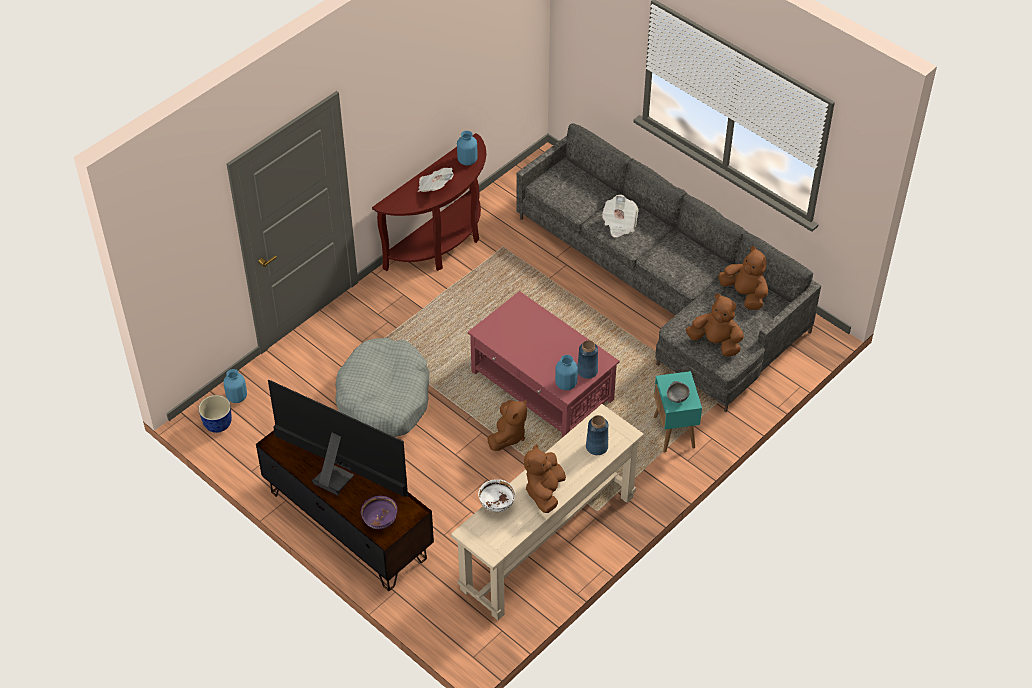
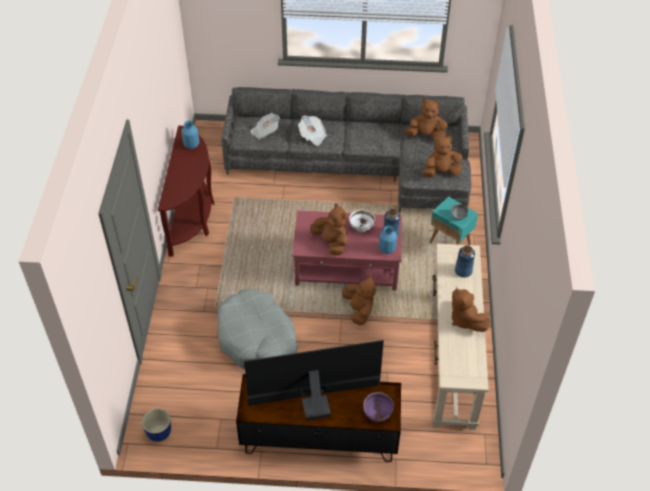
camera: 40 degrees left, 0 degrees up
(236, 397) = (153, 405): blue vase -> none
(435, 187) = (187, 173): newspaper -> newspaper (265, 132)
(496, 505) = (446, 348): white bowl -> white bowl (361, 228)
(518, 343) = (331, 242): none -> brown plush toy

